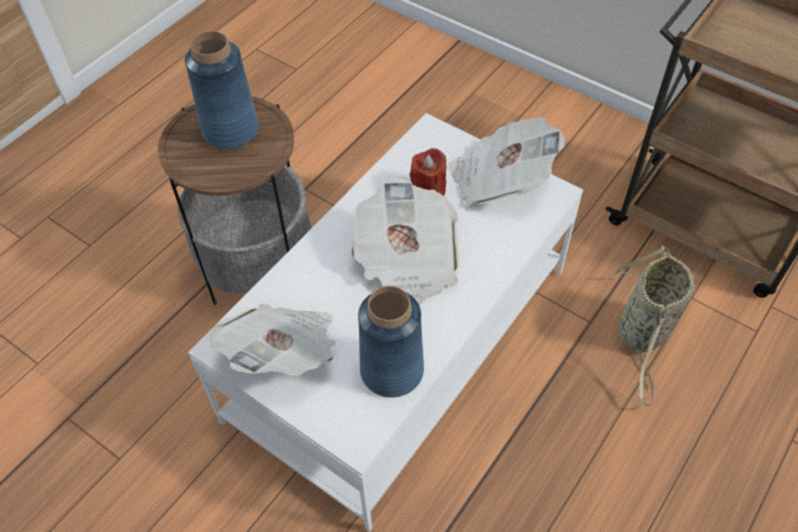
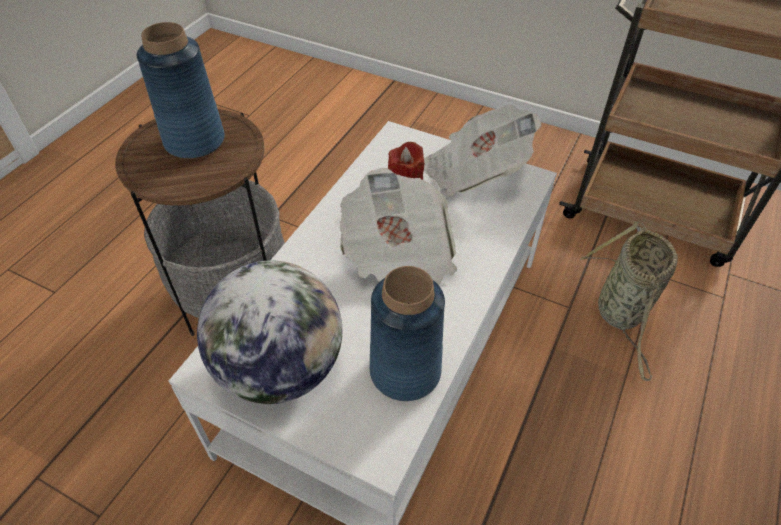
camera: 10 degrees left, 5 degrees down
(284, 353) = (280, 368): newspaper -> globe

